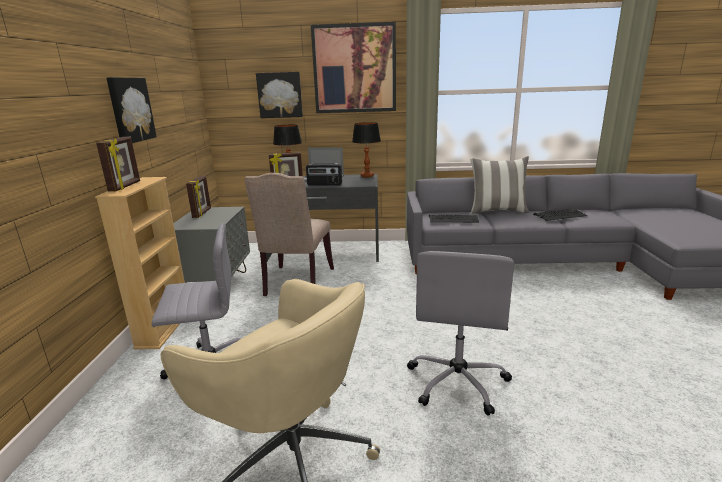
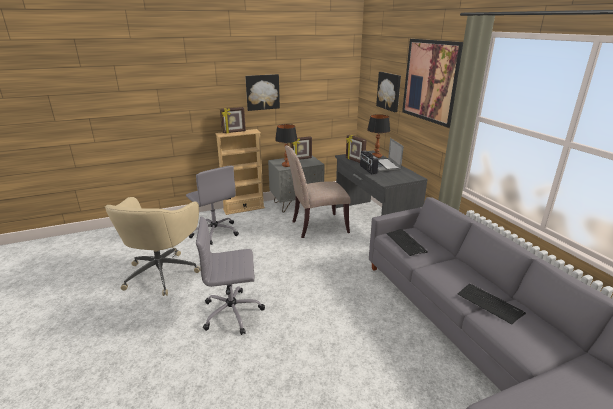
camera: 65 degrees right, 5 degrees up
(367, 176) = (413, 177): table lamp -> table lamp (287, 165)
(497, 211) = (462, 263): pillow -> none

